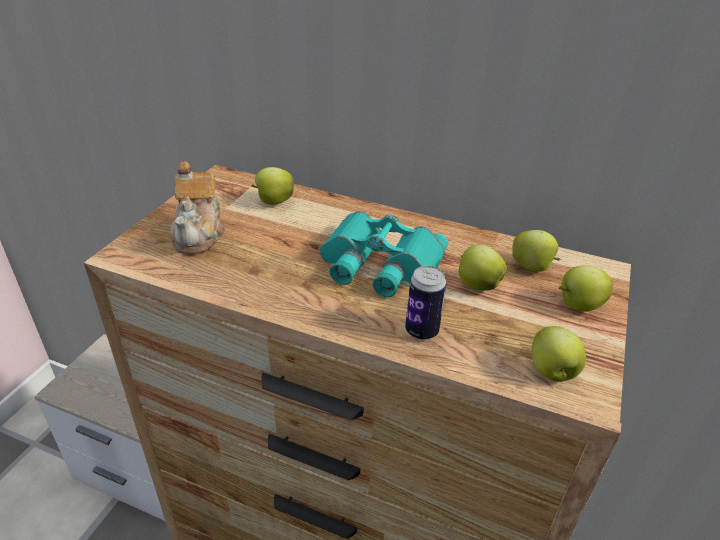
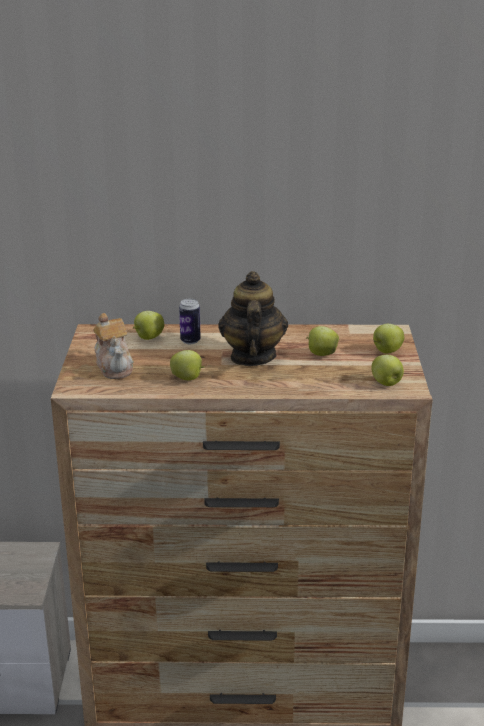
camera: 20 degrees left, 10 degrees down
(378, 264) = (252, 357): turquoise binoculars -> teapot
(421, 331) = (303, 382): can -> can (190, 341)
(532, 267) = (350, 338): apple -> apple (188, 378)

